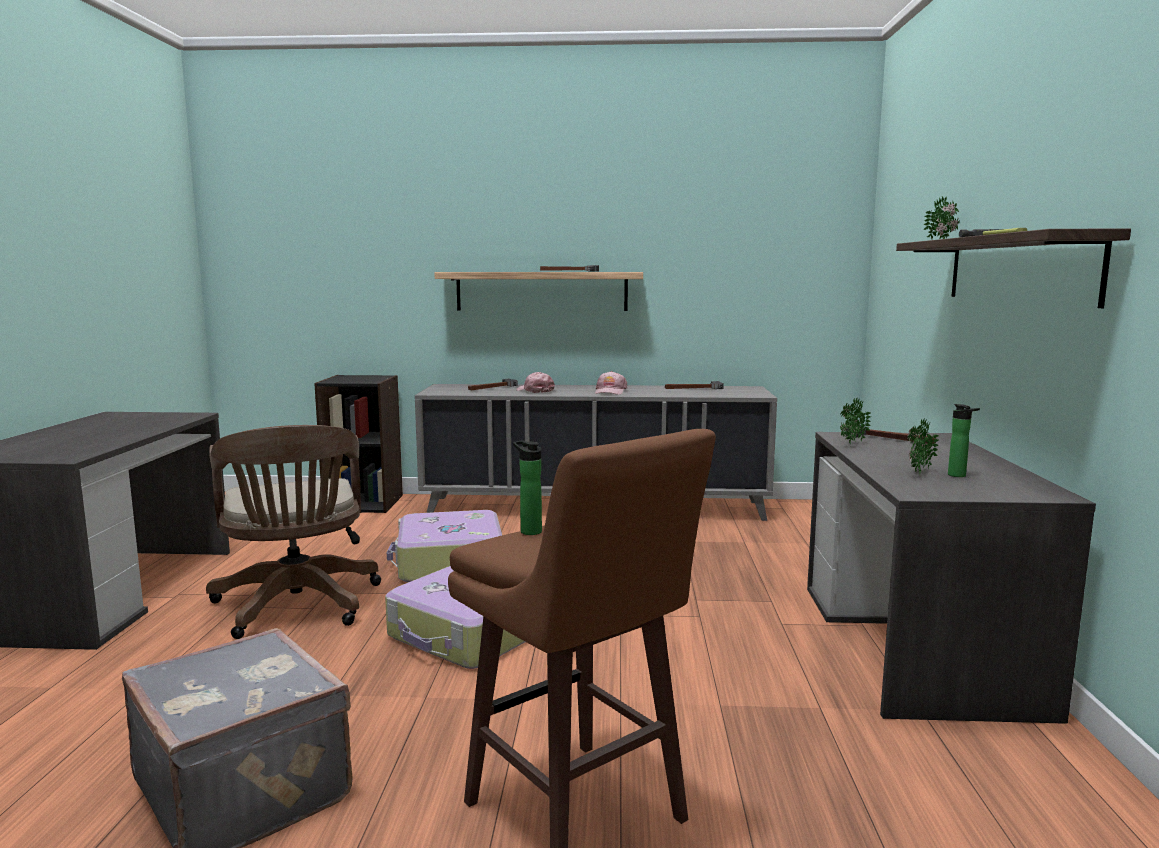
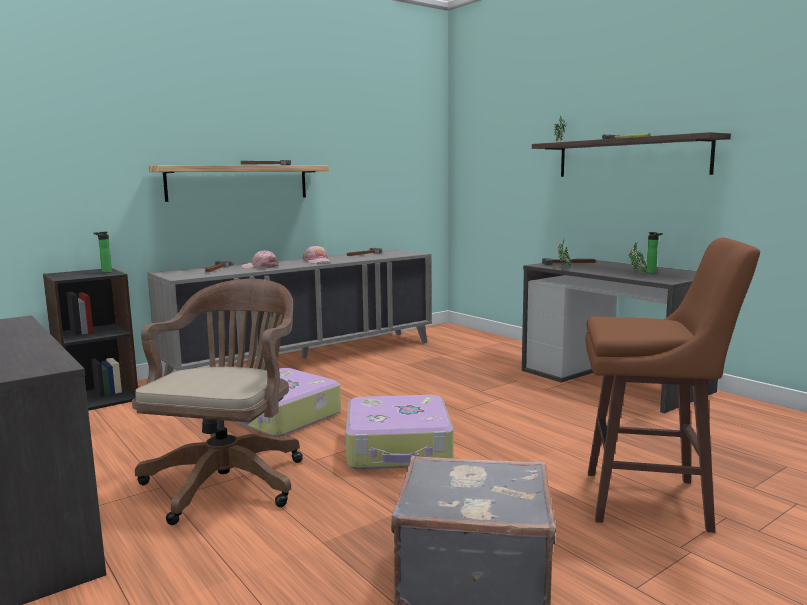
camera: 40 degrees left, 0 degrees up
(297, 607) = (229, 479): brown office chair -> brown office chair turned 105 degrees counterclockwise
(528, 531) = (608, 324): bottle -> bottle (105, 272)

